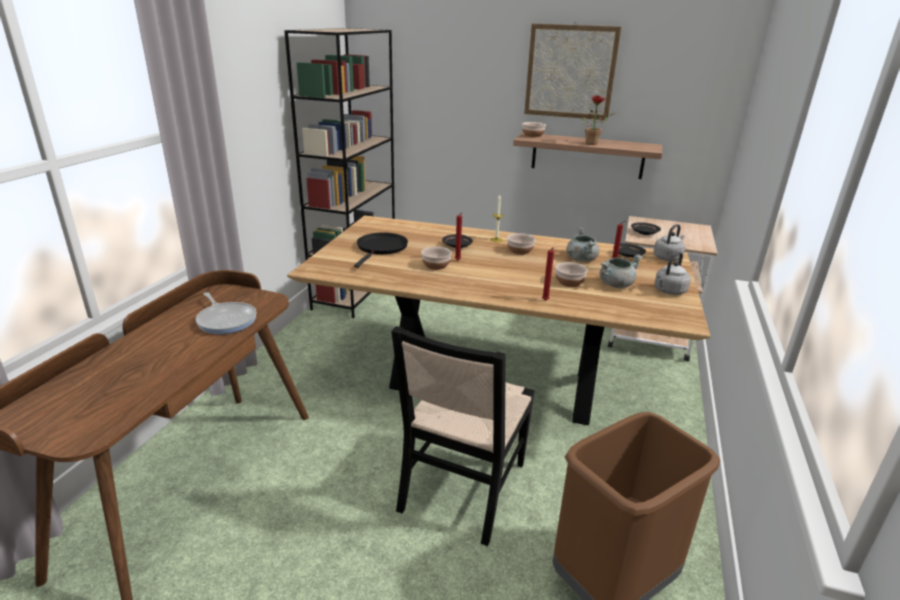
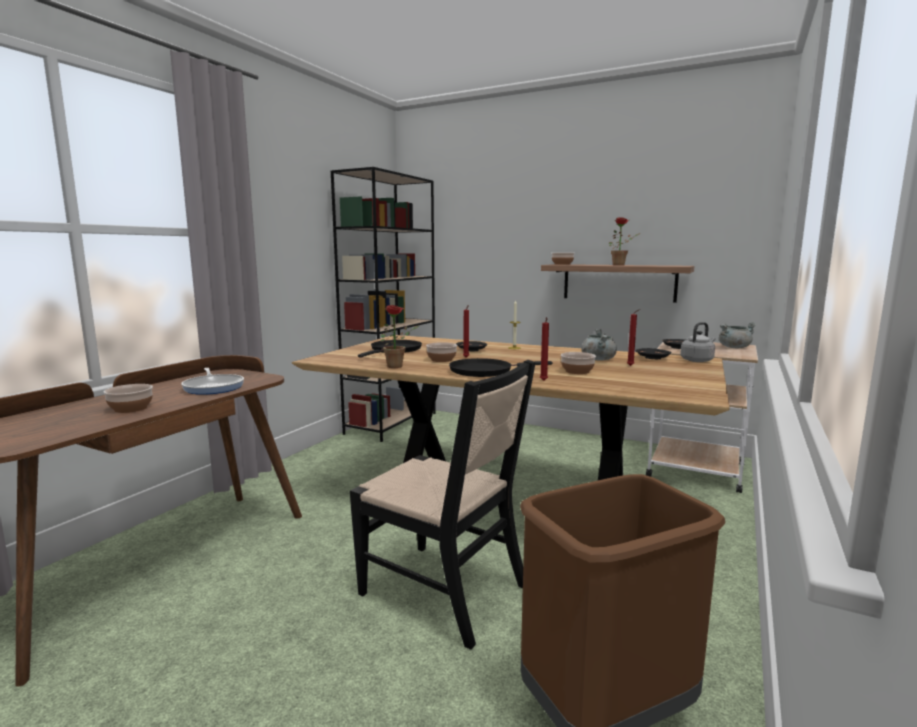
camera: 10 degrees right, 15 degrees down
(399, 280) = (398, 366): none -> potted plant
(463, 487) = (443, 591): chair -> chair turned 90 degrees counterclockwise
(486, 286) = (485, 371): none -> black frying pan
(520, 251) = (534, 354): bowl -> bowl (130, 408)
(570, 71) = (596, 202): picture -> none
(616, 284) = (629, 374): grey cooking pot -> grey cooking pot (734, 347)
(669, 291) = (689, 379): grey kettle -> none

